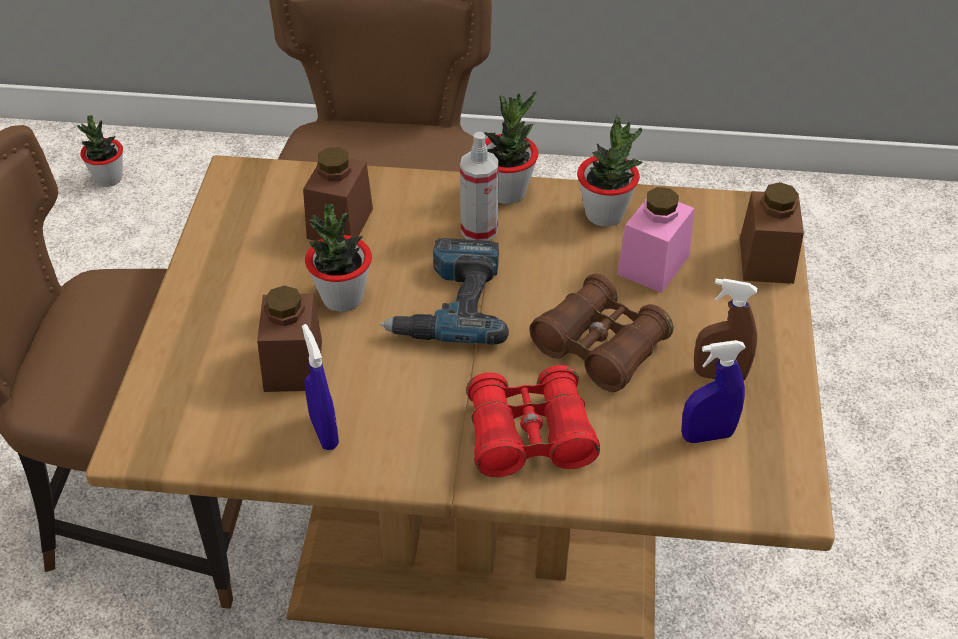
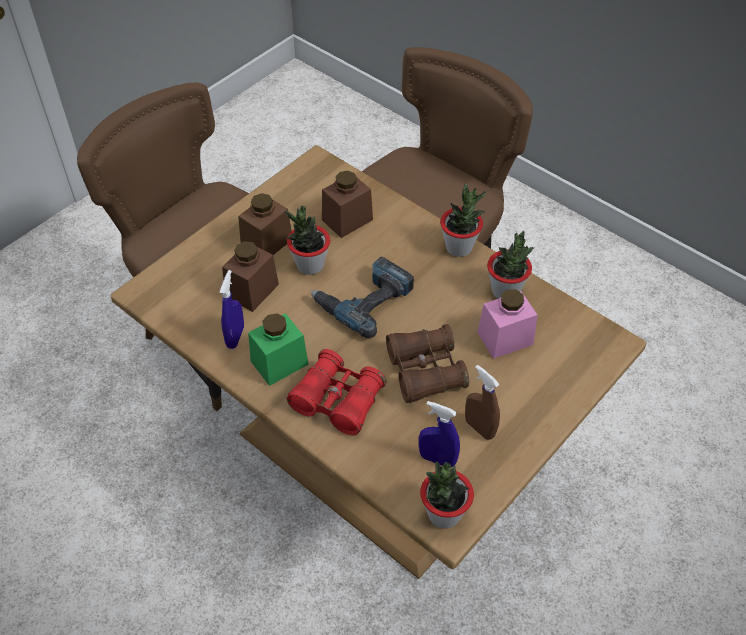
camera: 35 degrees right, 5 degrees up
(109, 179) = (336, 128): potted plant -> potted plant (444, 514)
(413, 432) = (279, 363): none -> green jar
(479, 230) = (421, 263): spray bottle -> none
(766, 260) = (580, 373): brown jar -> brown jar (267, 242)

